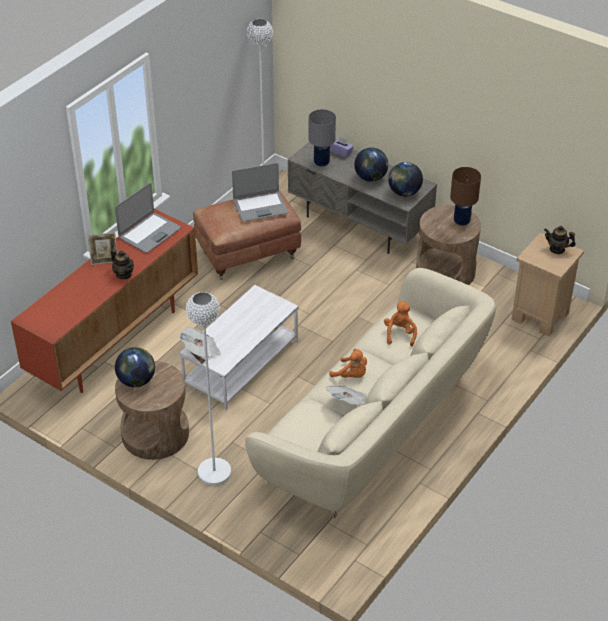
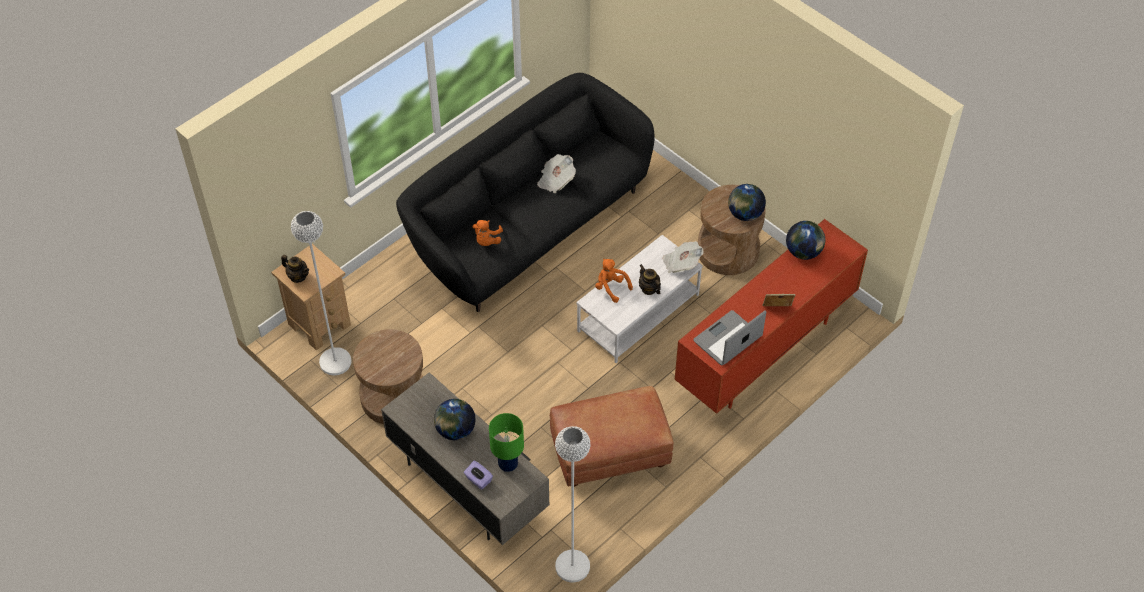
camera: 170 degrees left, 10 degrees up
(124, 274) = (756, 288): teapot -> teapot (649, 289)
(214, 472) = (677, 208): white floor lamp -> white floor lamp (336, 362)
(260, 207) = (594, 422): laptop -> none
(322, 163) = (508, 464): grey table lamp -> green table lamp
(351, 375) = (545, 209): orange plush toy -> orange plush toy (611, 287)
(373, 430) = (528, 226): beige sofa -> black sofa
(404, 192) = (424, 400): globe -> globe (803, 252)
(462, 222) = (373, 357): brown table lamp -> none

